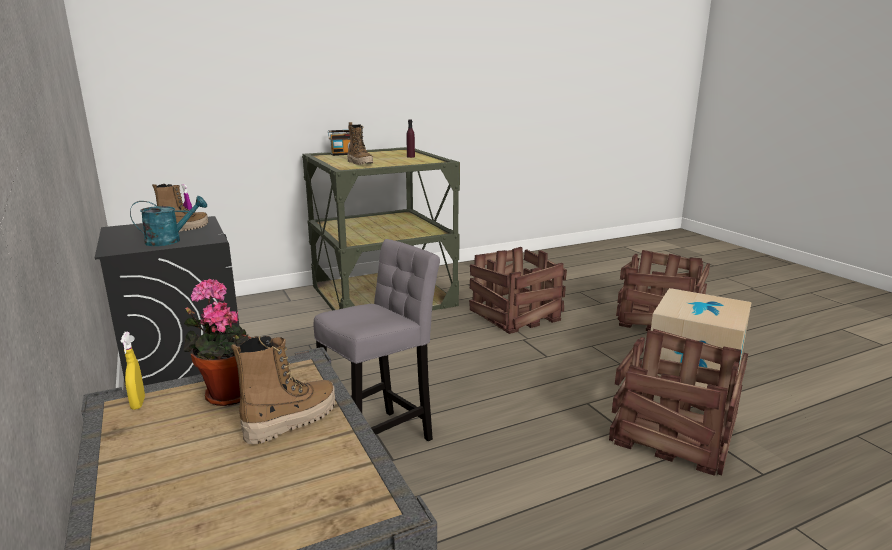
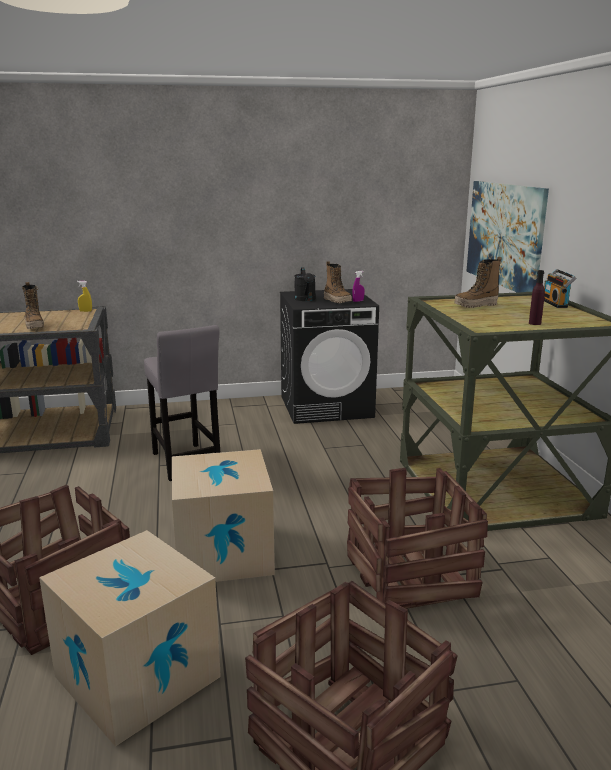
camera: 105 degrees right, 0 degrees up
(170, 241) = (305, 299): turquoise watering can -> black watering can
(199, 122) = (504, 235): none -> picture
(226, 394) = (74, 320): potted plant -> none
(543, 378) = (223, 553): none -> cardboard box

